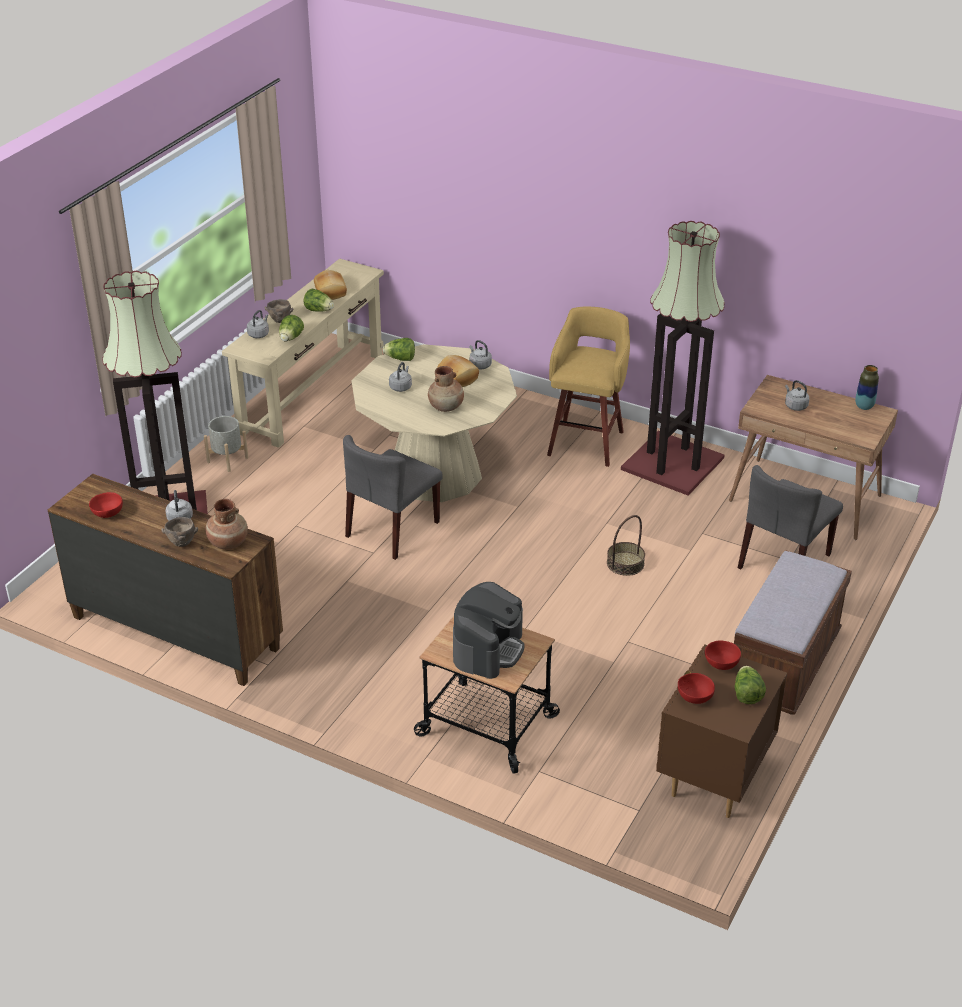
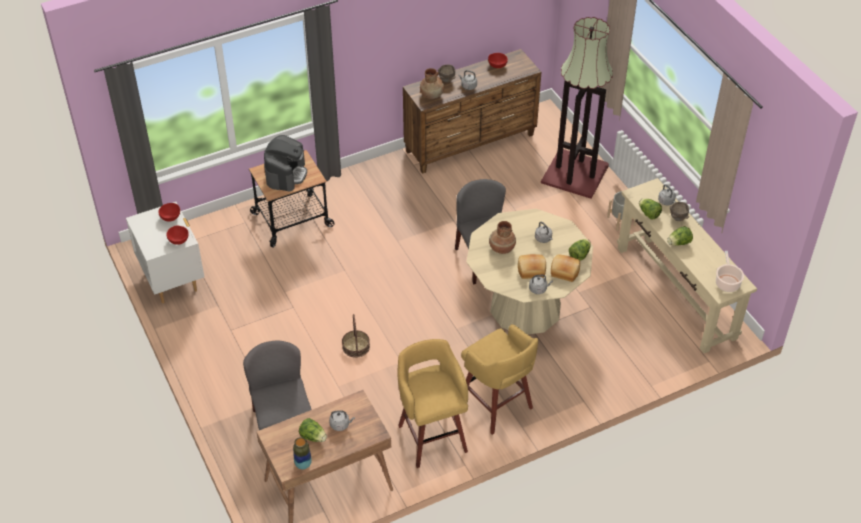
camera: 125 degrees right, 10 degrees up
(331, 292) = (703, 260): bread -> bread (564, 272)
(348, 273) = (727, 282): none -> cooking pot
(488, 649) = (286, 174): coffee machine -> coffee machine turned 135 degrees counterclockwise
(670, 464) = (432, 436): floor lamp -> yellow stool
(714, 779) = (172, 280): brown nightstand -> white nightstand
(747, 694) = (151, 236): lettuce -> lettuce (313, 437)
(784, 665) = (207, 362): brown bench -> none

